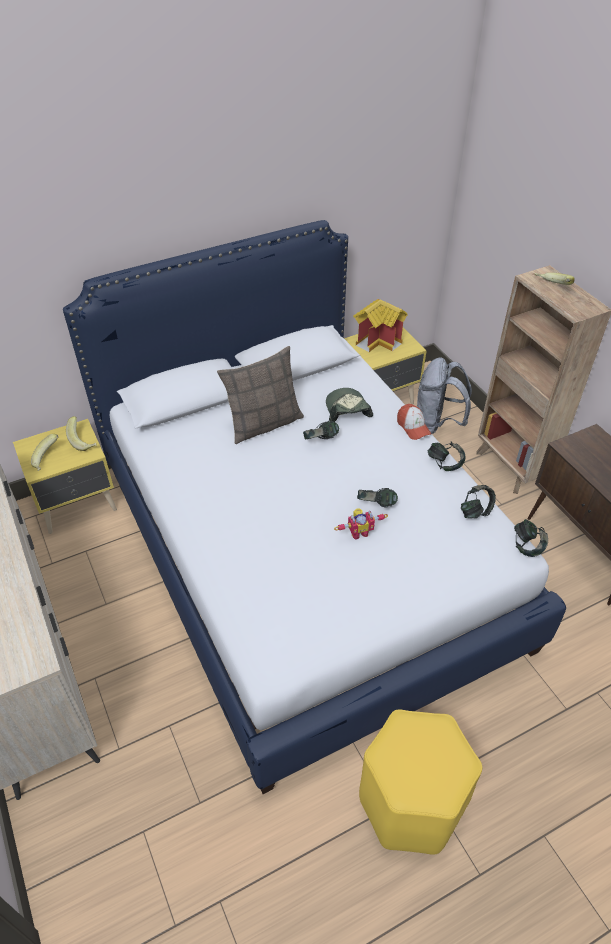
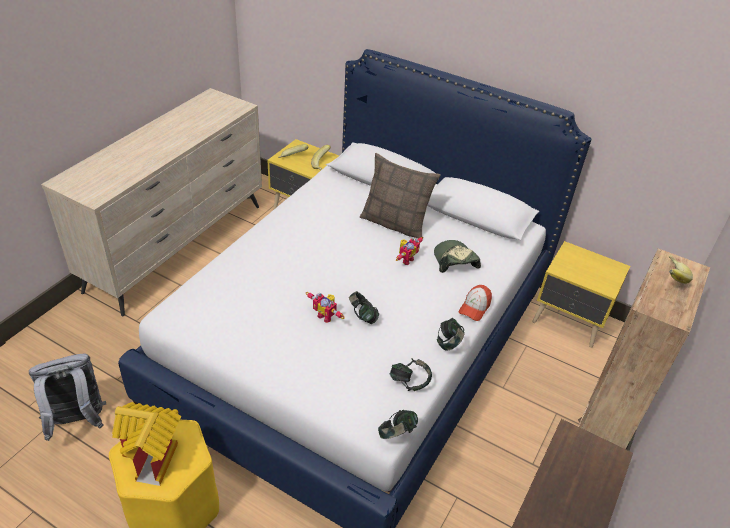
camera: 55 degrees right, 5 degrees down
(321, 440) = (405, 259): headphones -> toy robot
(347, 410) = (455, 261): cap -> cap turned 60 degrees counterclockwise
(379, 341) = (589, 264): toy house -> toy house (154, 457)
(437, 423) = (586, 374): grey backpack -> grey backpack (77, 421)

